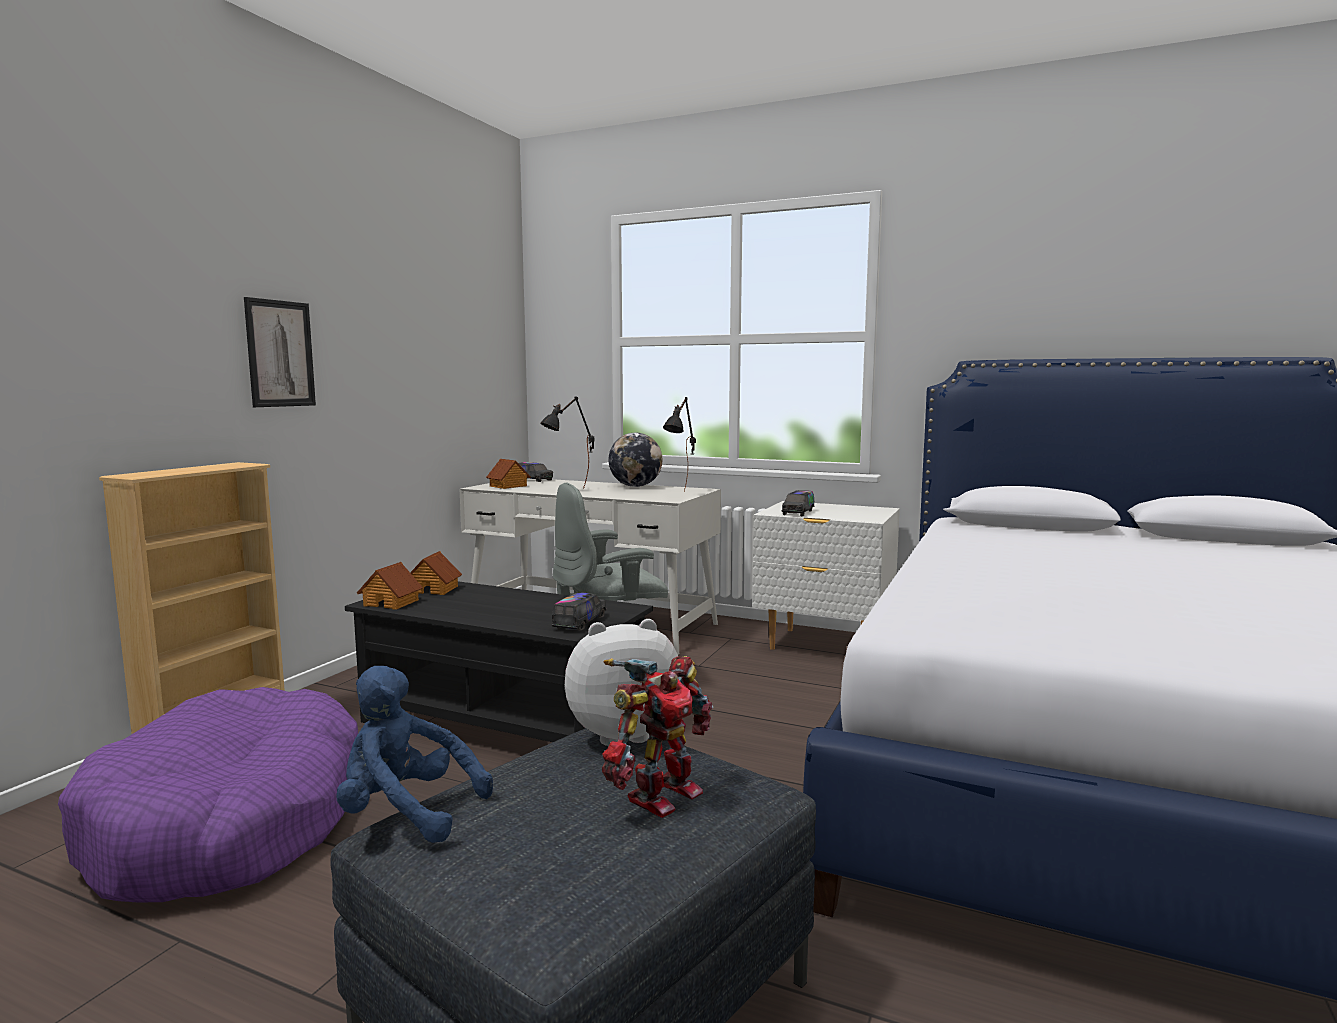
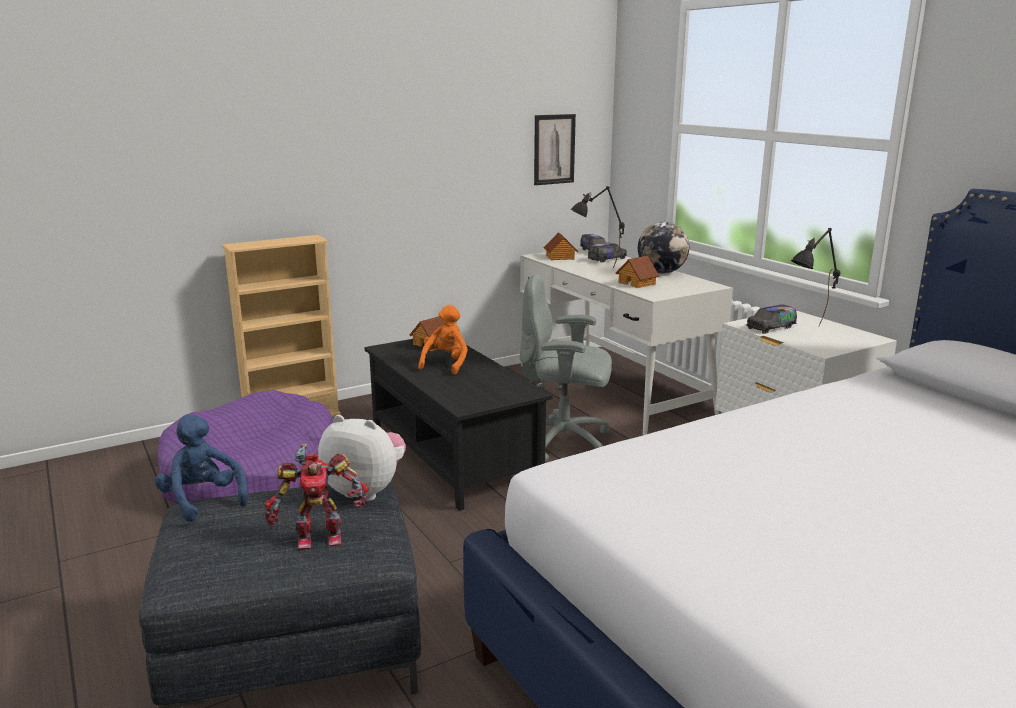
camera: 35 degrees right, 10 degrees up
(280, 353) = (356, 153): picture -> picture (554, 149)
(391, 602) = (392, 351): toy house -> toy house (637, 283)
(485, 602) = (446, 364): none -> orange plush toy
(579, 622) = (478, 397): toy truck -> toy truck (607, 259)
(682, 495) = (678, 291): black table lamp -> black table lamp (809, 332)

